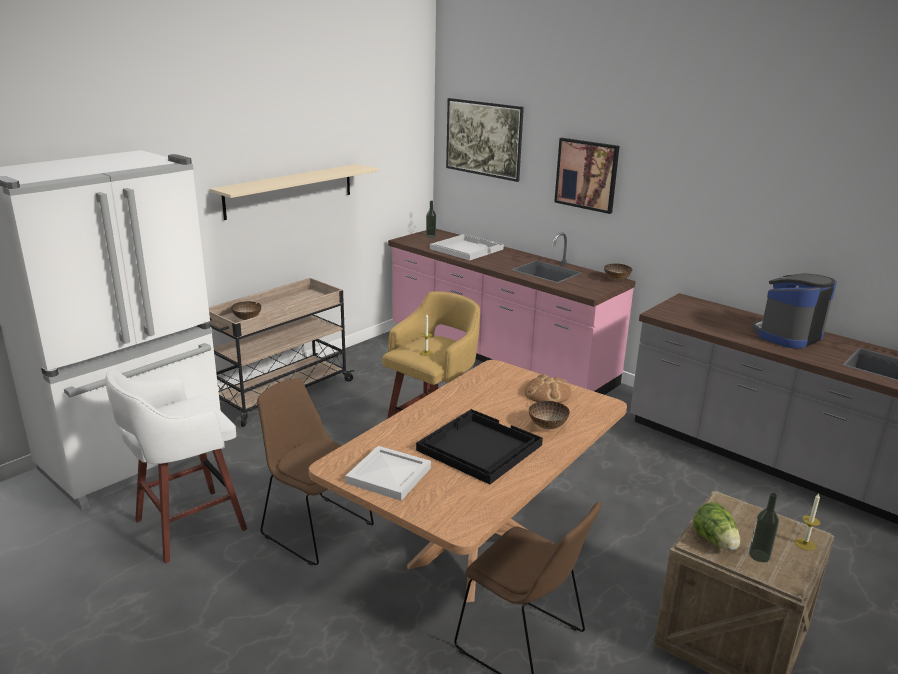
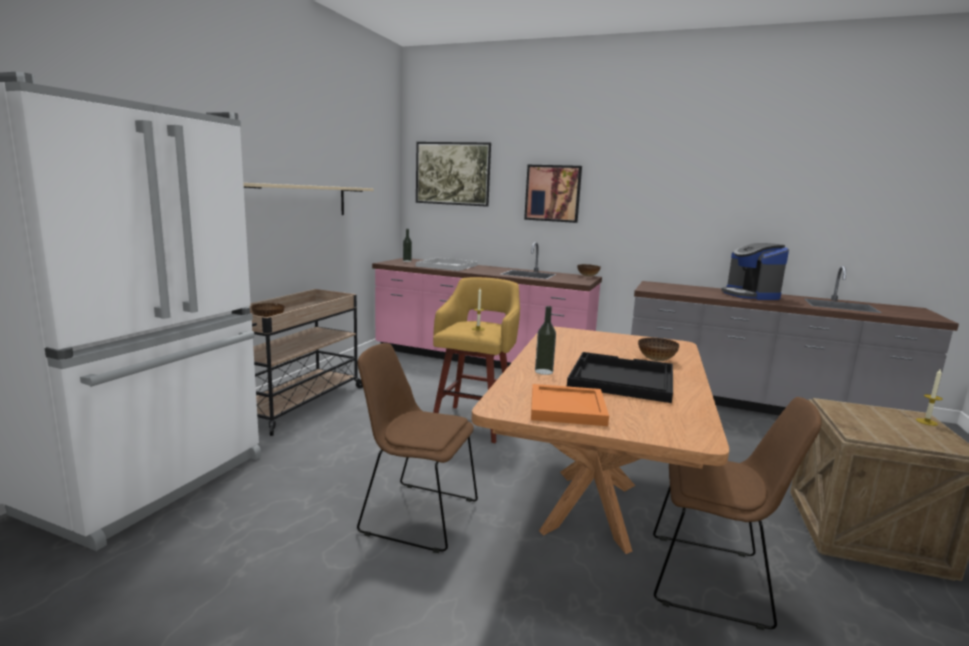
camera: 20 degrees left, 10 degrees down
(186, 526) = (257, 542): white stool -> none
(390, 475) = (568, 408): white tray -> orange tray
(547, 393) = (623, 341): bread -> none
(715, 541) = (868, 430): lettuce -> none
(759, 555) = (912, 434): bottle -> bottle (543, 371)
(787, 335) = (750, 295): coffee machine -> coffee machine turned 45 degrees counterclockwise

